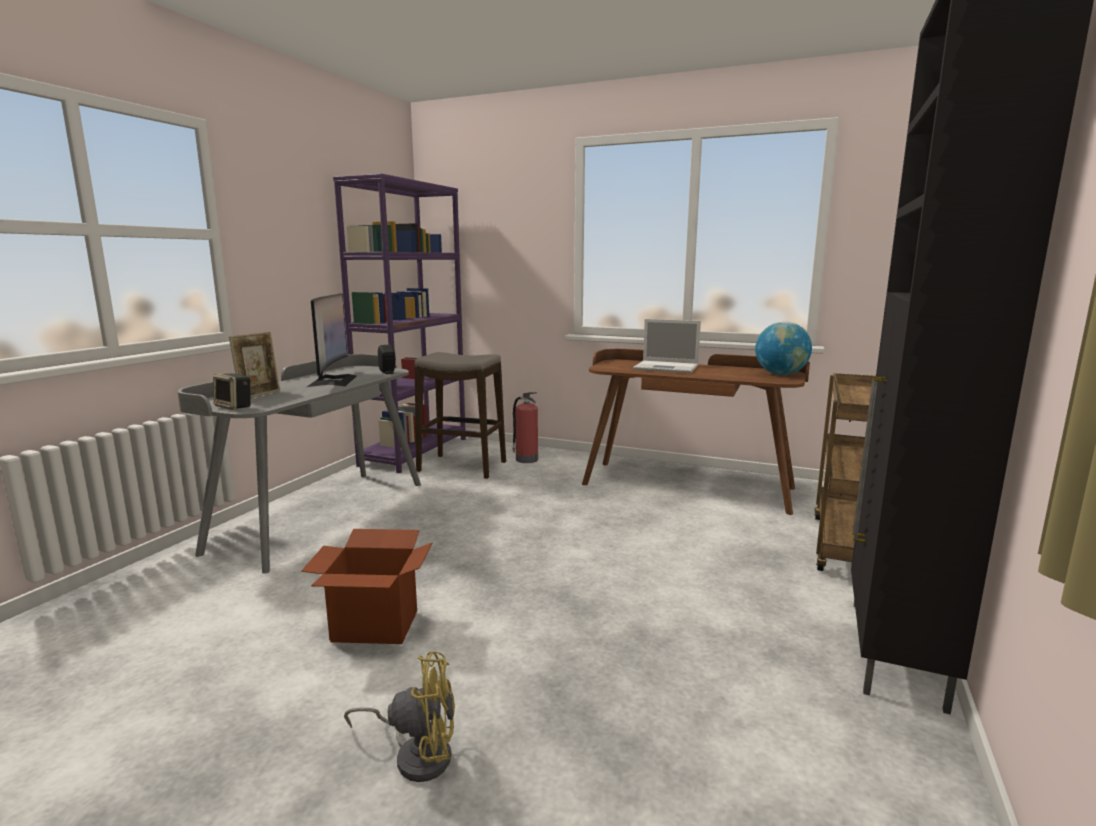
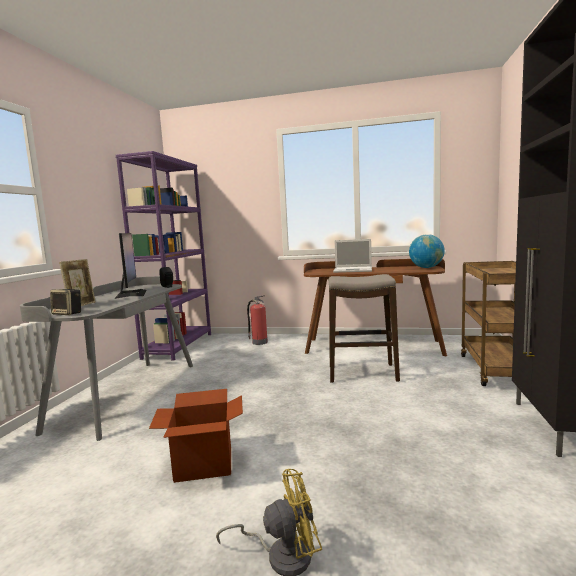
camera: 10 degrees left, 5 degrees down
(462, 467) = (217, 352): stool -> stool (362, 373)

